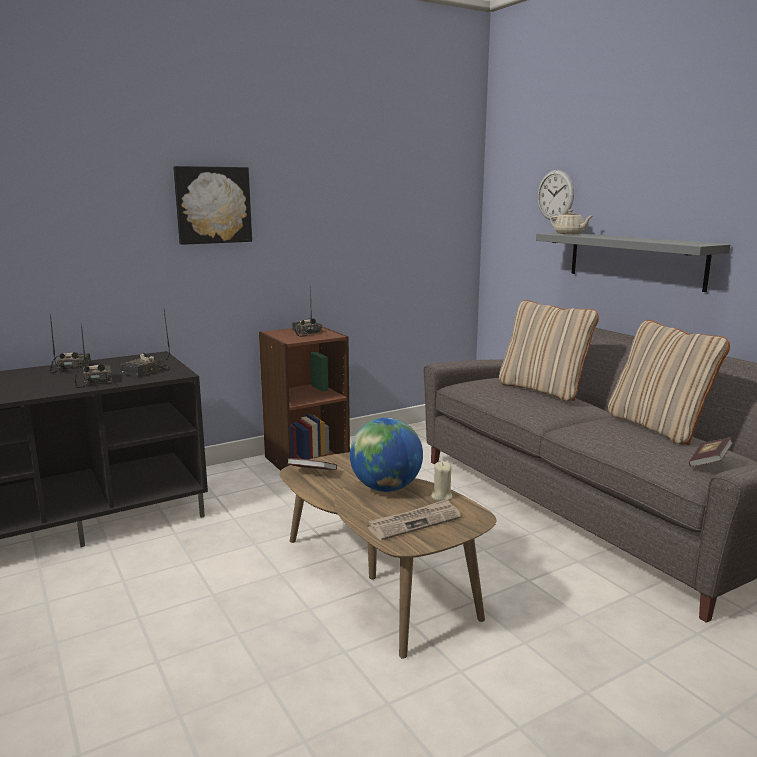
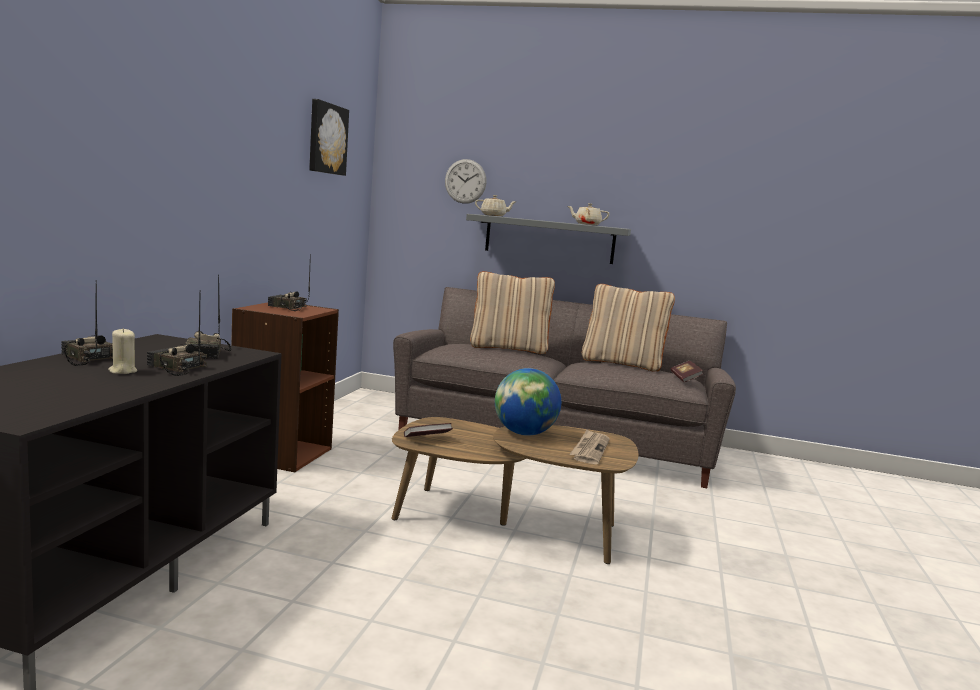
camera: 45 degrees left, 5 degrees down
(213, 205) = (198, 154): picture -> picture (326, 138)
(441, 496) = (568, 431): beige candle -> beige candle (123, 371)
(663, 241) = (587, 224): none -> beige teapot

